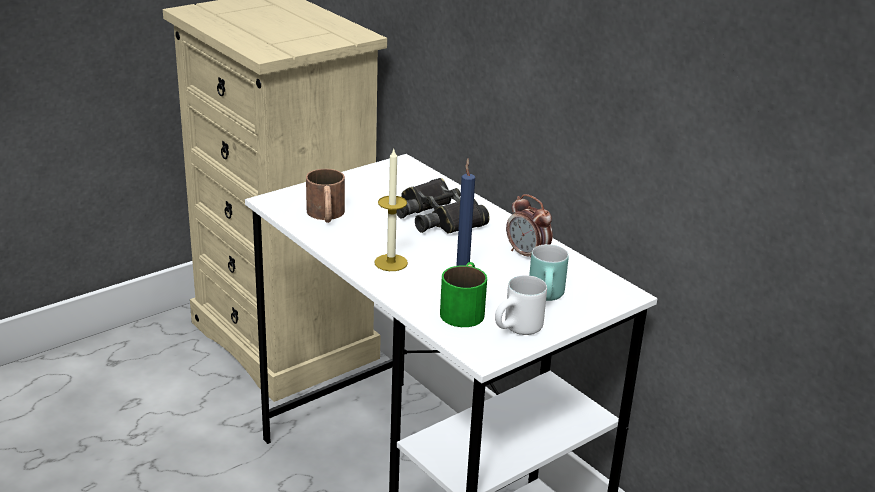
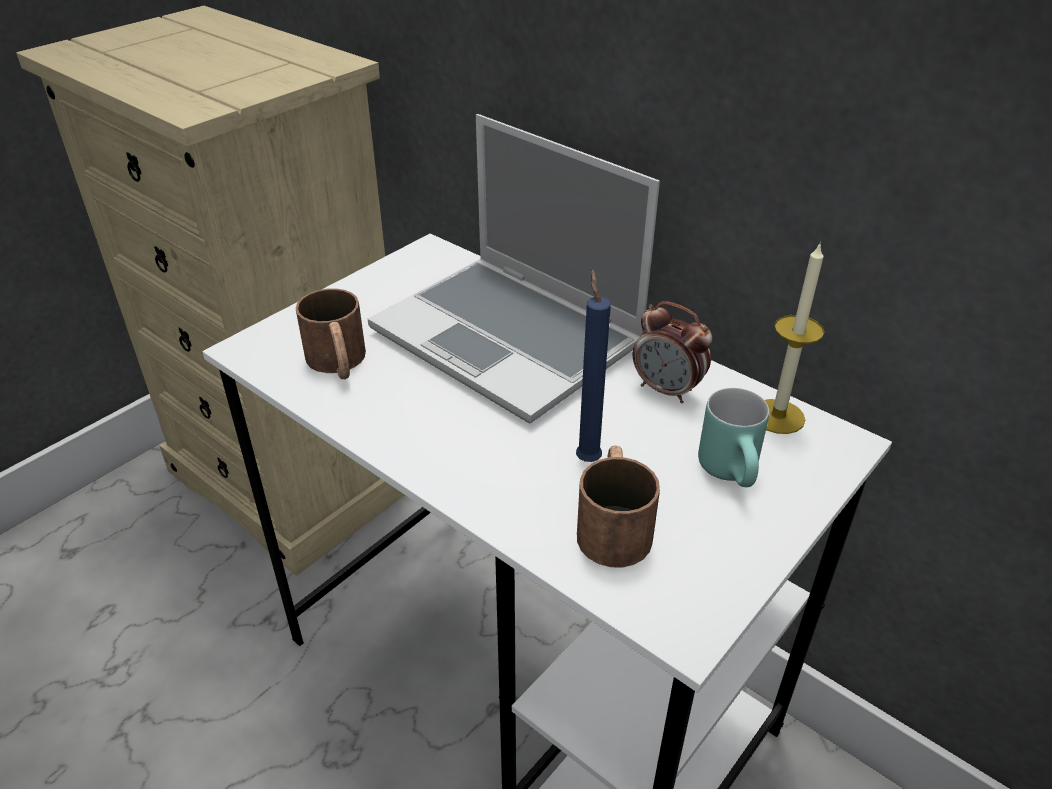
camera: 10 degrees left, 10 degrees up
(391, 262) = (464, 443): candle -> candle (778, 416)
(438, 217) = (511, 339): black binoculars -> laptop
(464, 309) = (613, 523): green mug -> brown mug
(519, 331) = (719, 557): white mug -> none

